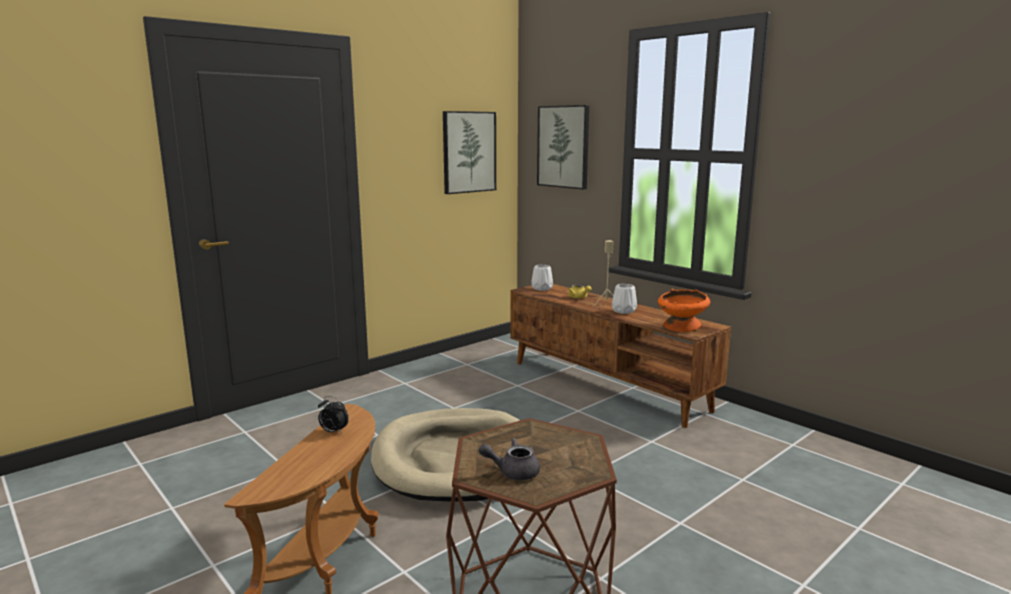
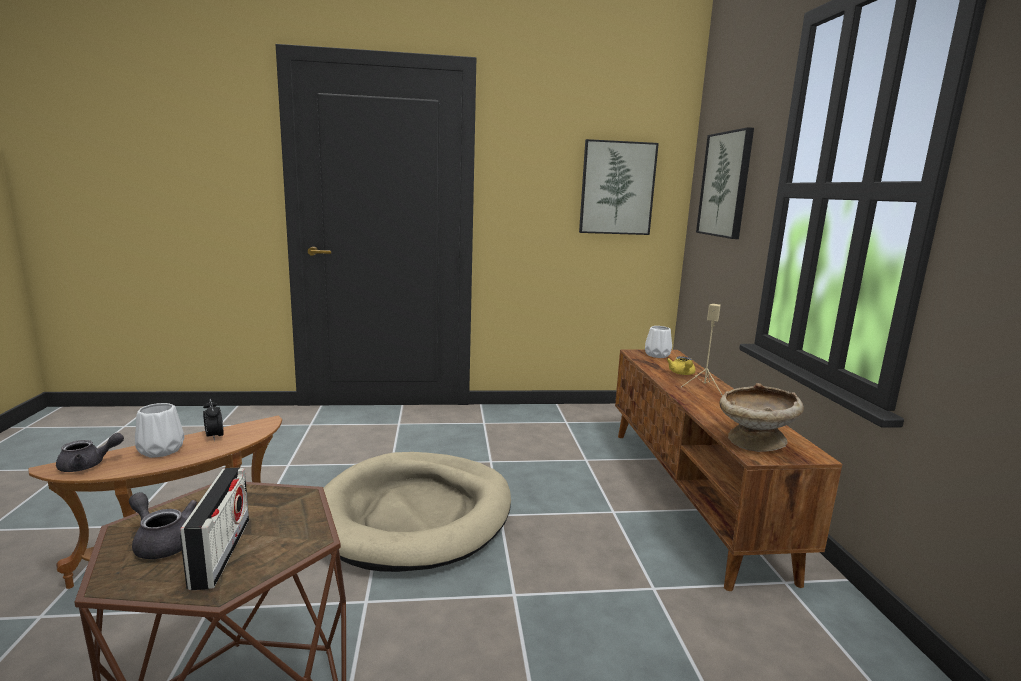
camera: 35 degrees right, 0 degrees up
(278, 482) = (88, 465): none -> grey teapot
(556, 462) = (221, 552): none -> radio
(623, 311) = (709, 402): white vase -> white vase (160, 450)
(682, 327) = (754, 443): orange bowl -> beige bowl

